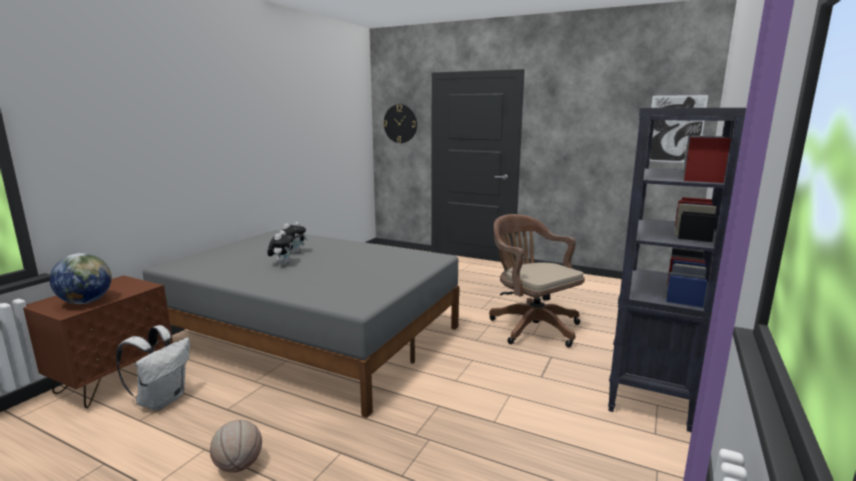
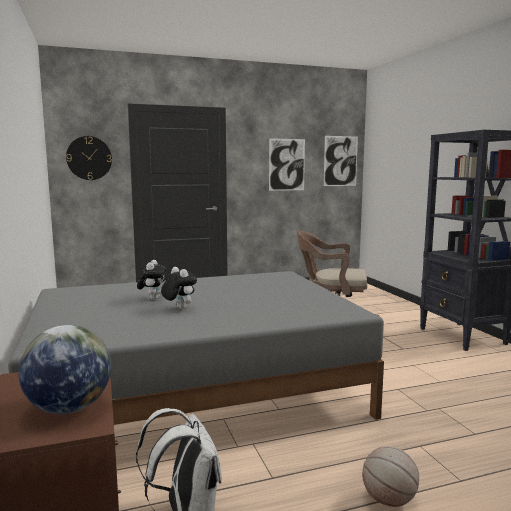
camera: 45 degrees left, 5 degrees down
(594, 132) = (287, 164): none -> picture

